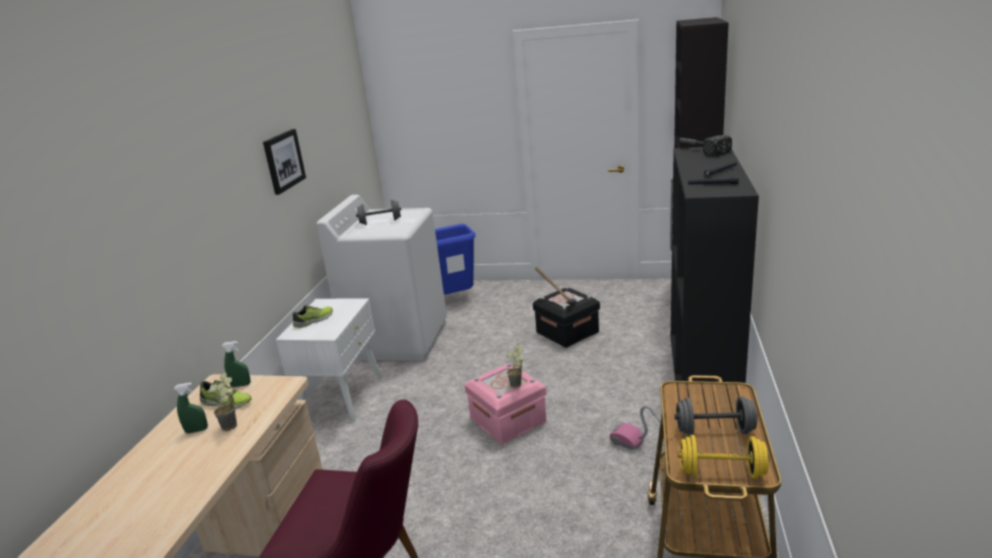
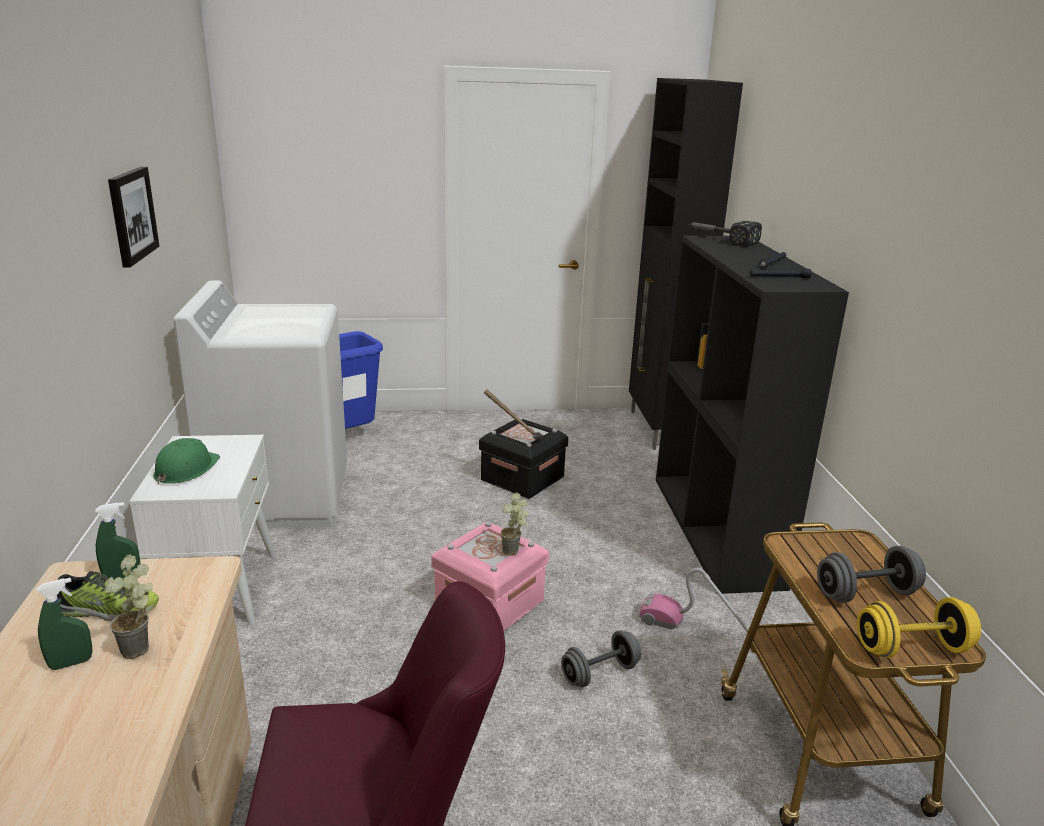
camera: 20 degrees left, 0 degrees up
(314, 320) = (186, 469): shoe -> green hard hat
(380, 222) = (267, 321): grey dumbbell -> grey dumbbell (600, 673)

